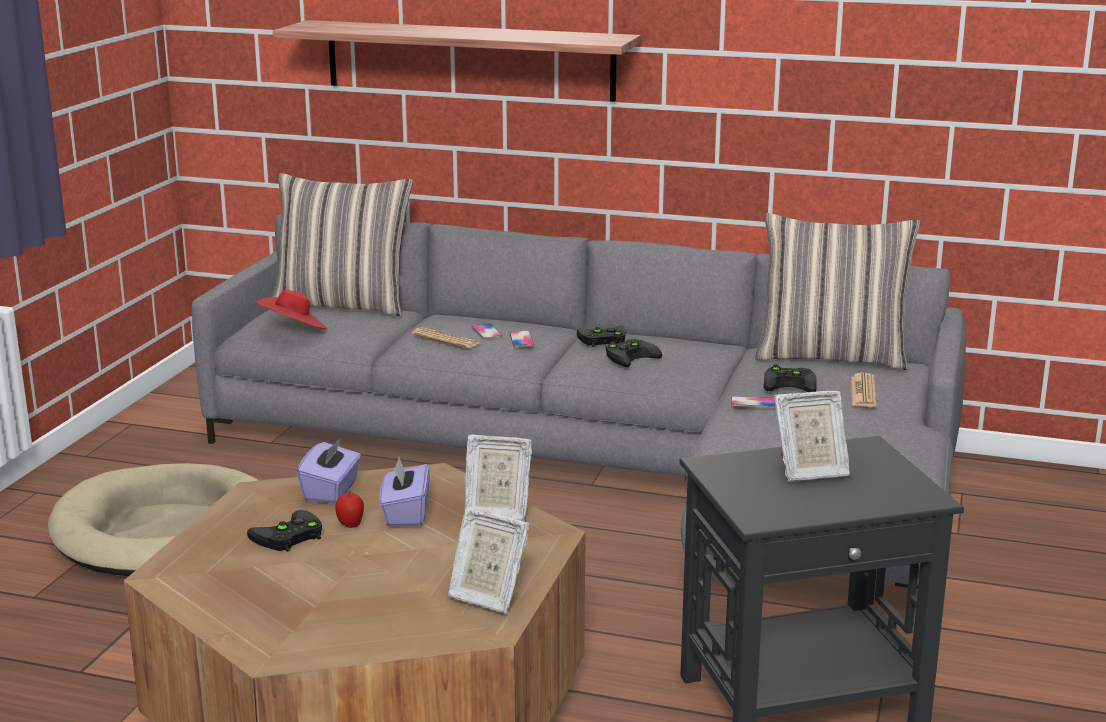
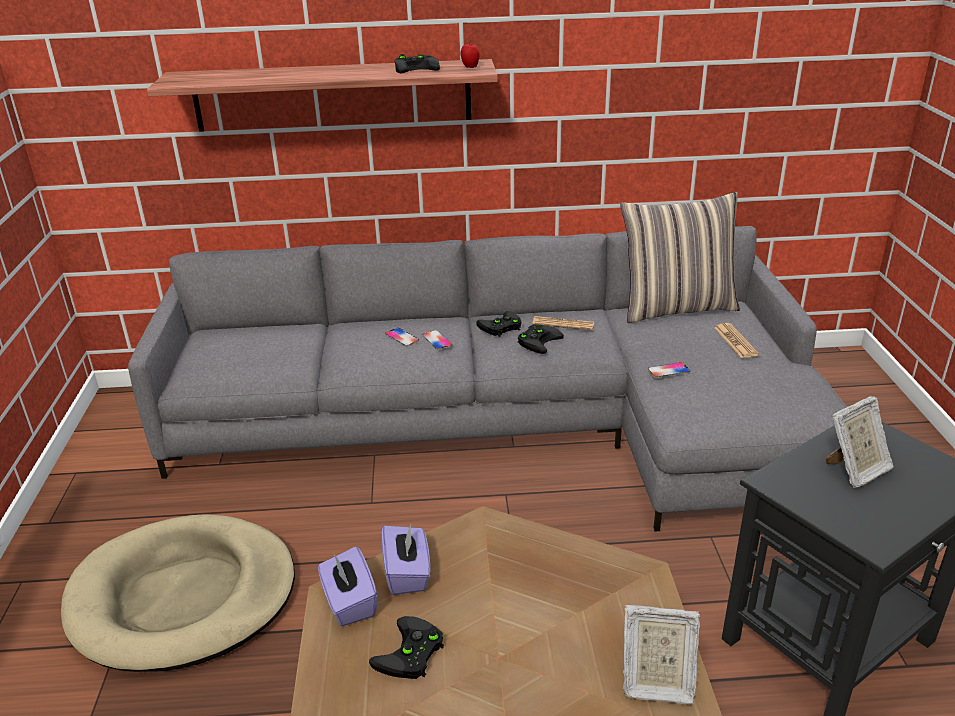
camera: 20 degrees left, 10 degrees up
(294, 330) = (231, 369): red hat -> none
(343, 305) = (255, 330): pillow -> none
(350, 525) = (458, 617): apple -> apple (470, 67)
(405, 514) = (498, 586): purple tissue box -> purple tissue box (349, 602)
(446, 339) = (374, 353): newspaper -> newspaper (563, 324)
(496, 512) = (575, 559): picture frame -> none
(791, 383) = (679, 344): black game controller -> black game controller (417, 68)

